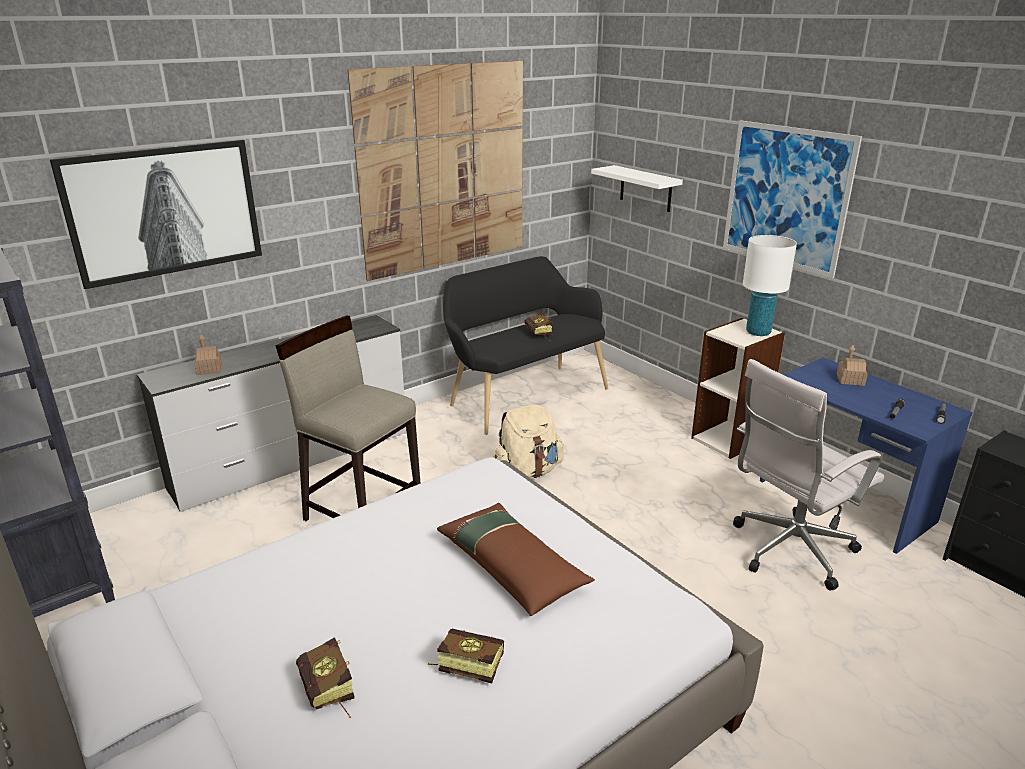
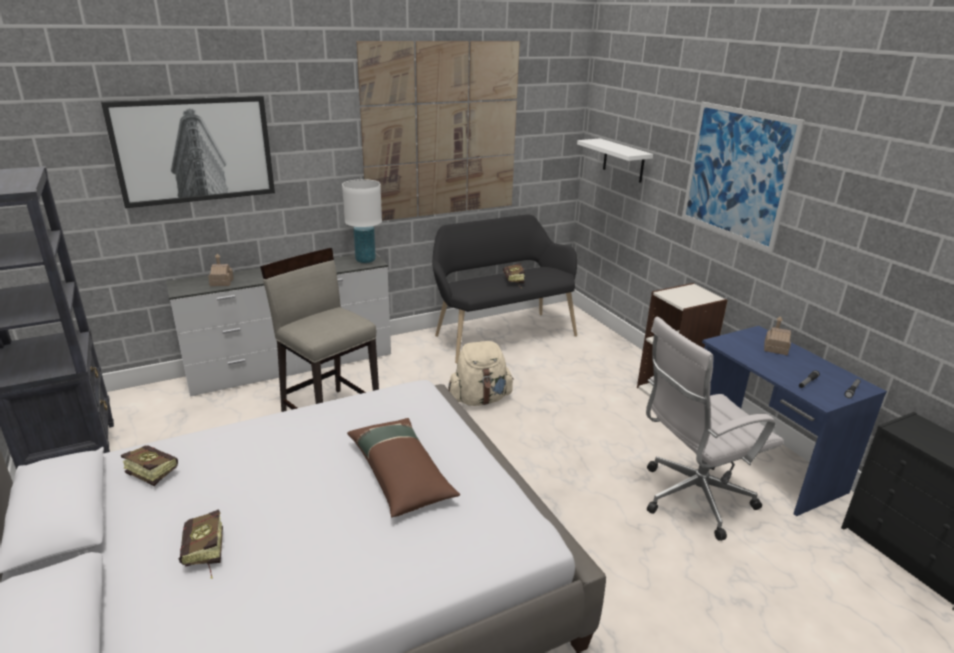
camera: 10 degrees right, 0 degrees up
(464, 665) = (323, 550): book -> book (149, 472)
(758, 332) = (702, 297): white table lamp -> white table lamp (365, 260)

